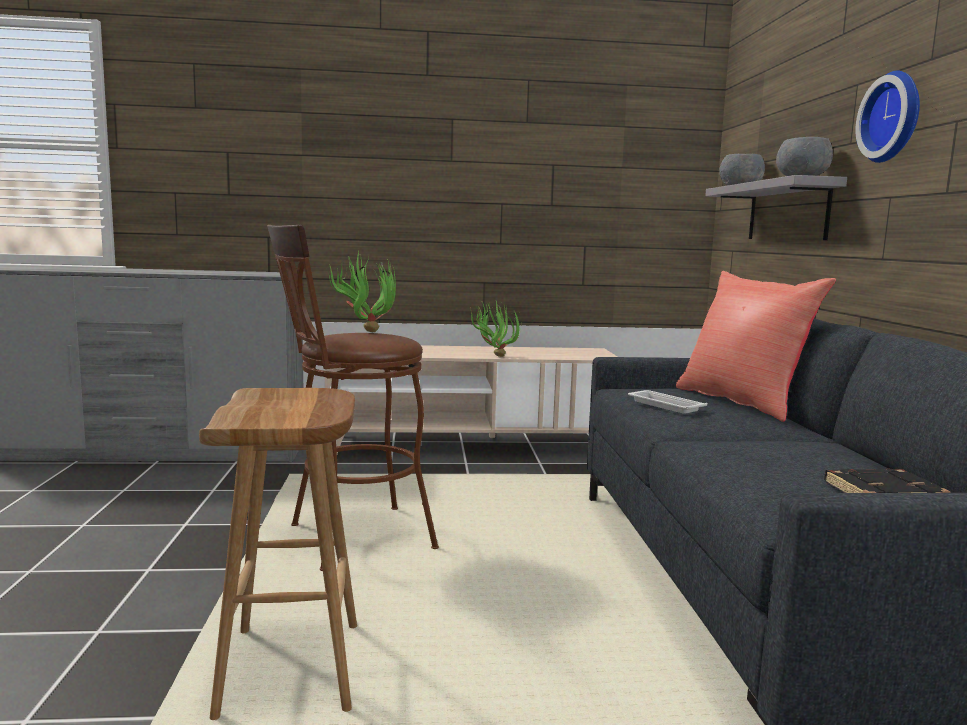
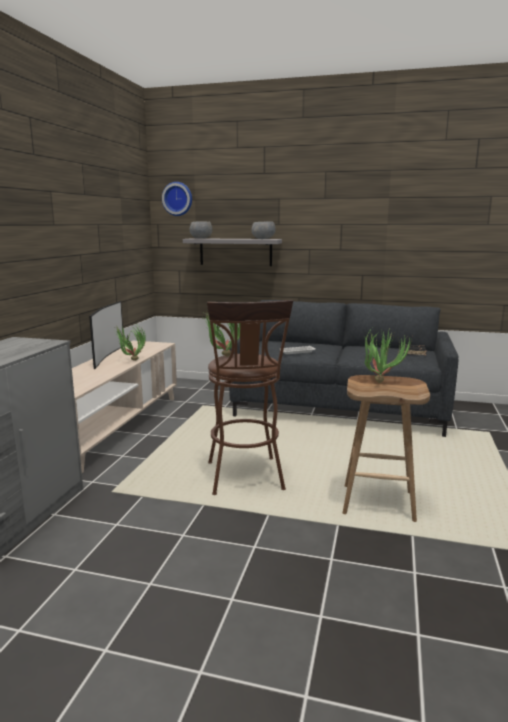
camera: 70 degrees left, 5 degrees up
(325, 406) = (380, 380): none -> potted plant
(504, 348) = (106, 356): none -> television
(742, 402) = (295, 342): red pillow -> none
(894, 117) = (309, 218): wall clock -> wall clock (178, 199)

